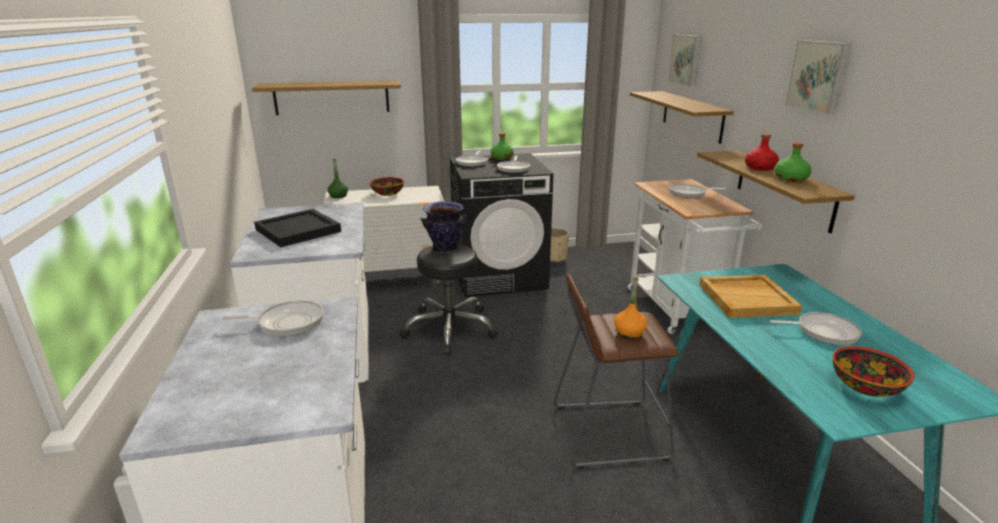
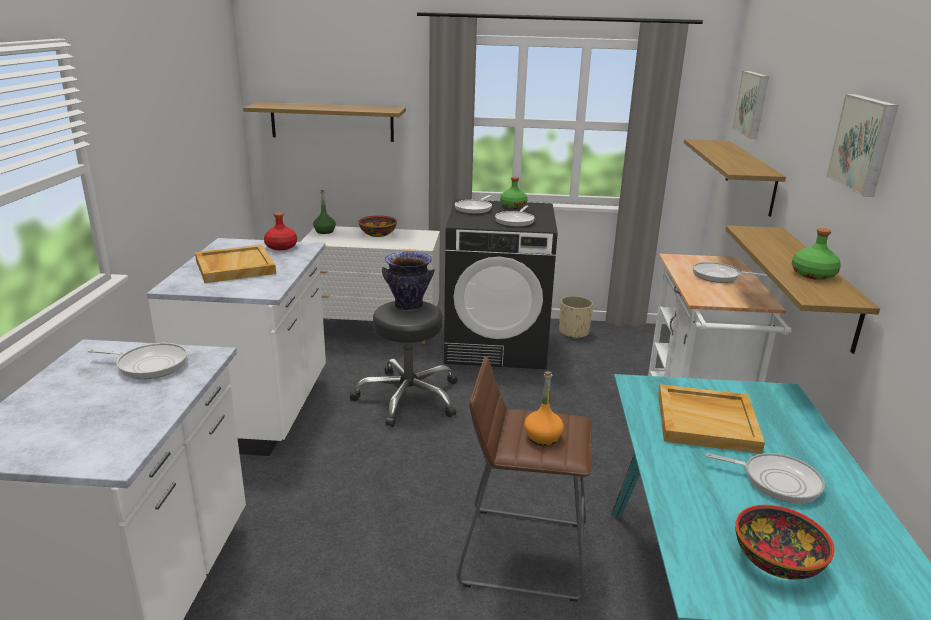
camera: 15 degrees right, 0 degrees up
(297, 230) = (234, 267): black tray -> beige tray
(760, 168) = (787, 255): red bottle -> red bottle (281, 247)

